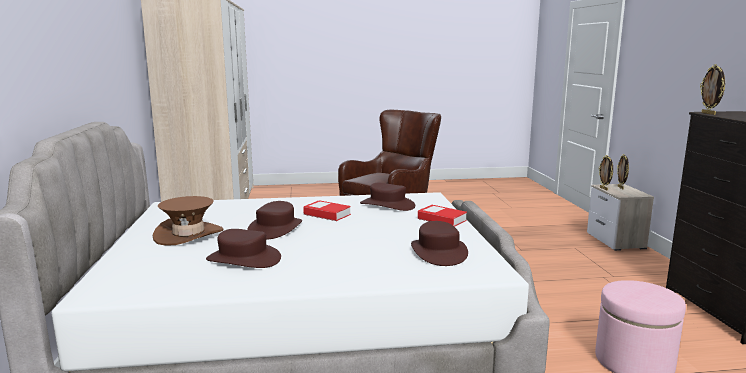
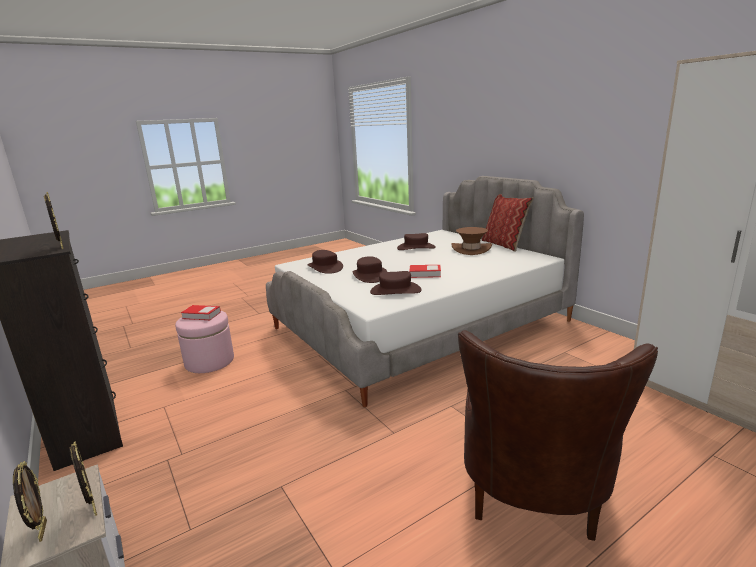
camera: 155 degrees right, 5 degrees up
(129, 232) = (504, 245): none -> pillow
(276, 228) = (435, 260): brown hat -> brown hat (370, 275)
(442, 219) = (339, 287): book -> book (201, 315)

